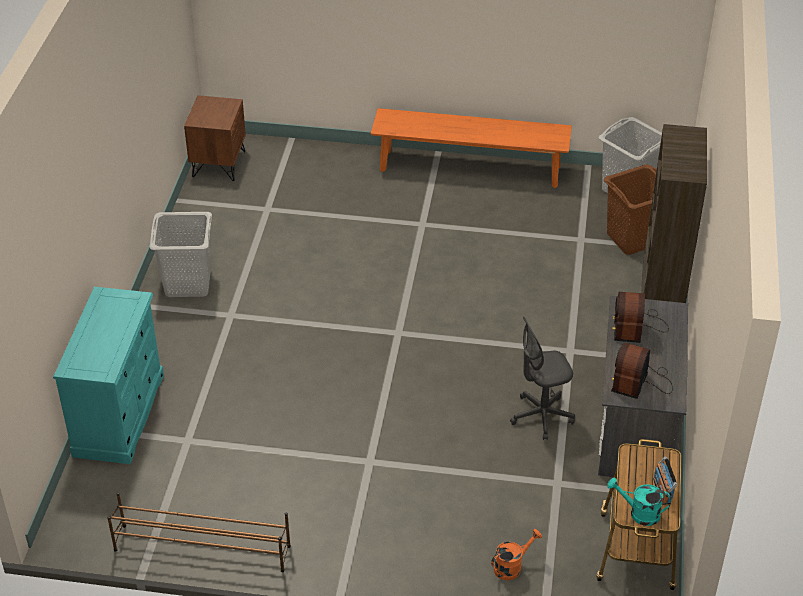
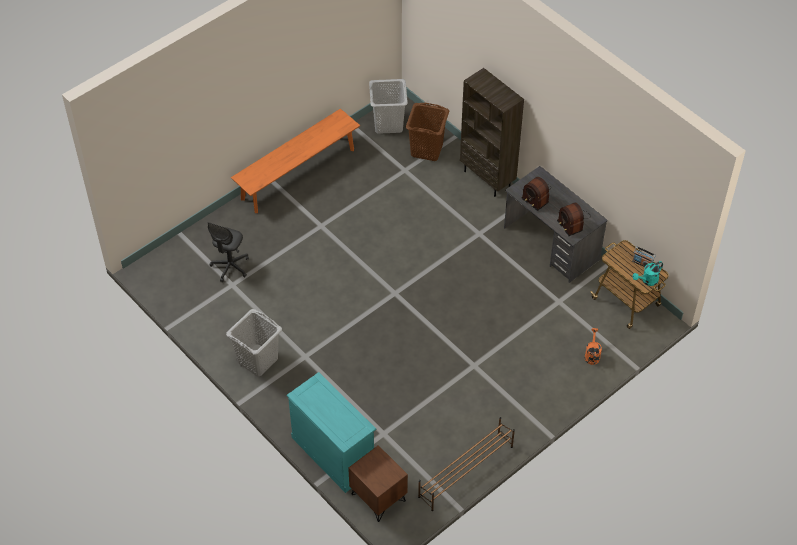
camera: 50 degrees left, 10 degrees up
(218, 164) = (164, 282): brown nightstand -> brown nightstand (378, 497)
(541, 416) = (511, 276): grey office chair -> grey office chair (230, 267)

